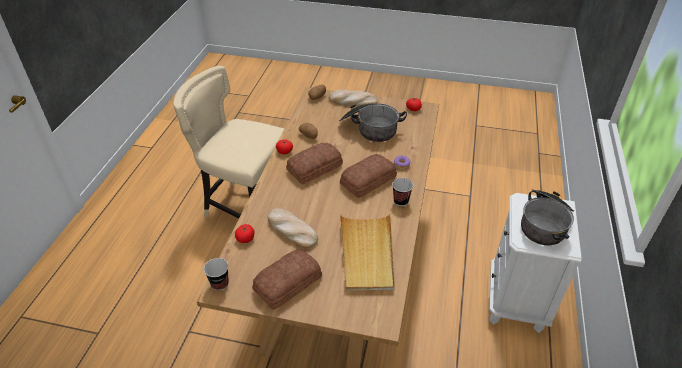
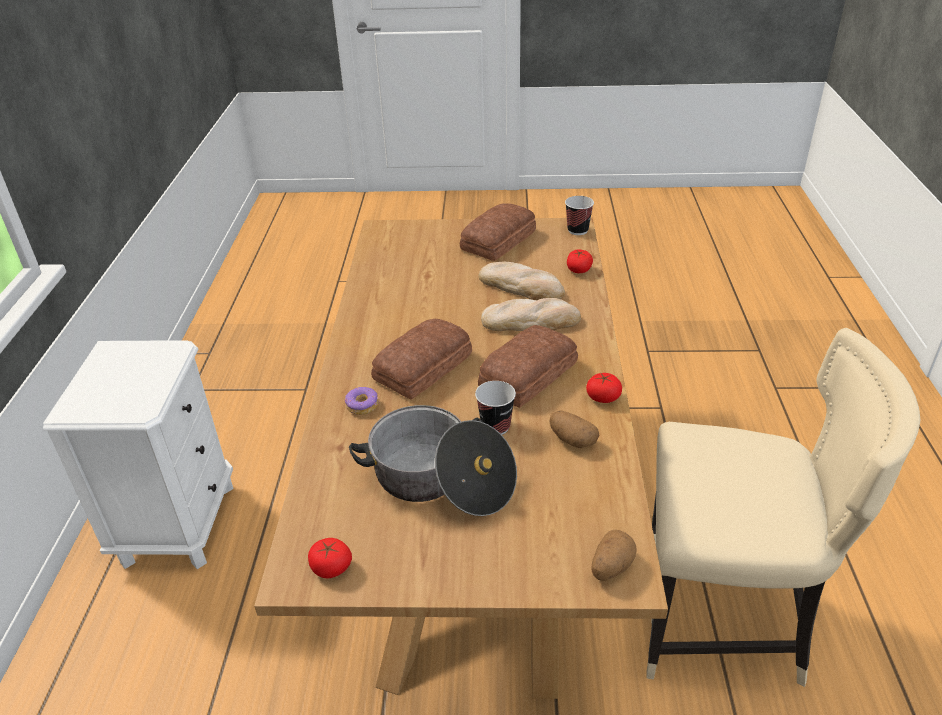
camera: 170 degrees right, 5 degrees down
(352, 101) = (506, 568): bread -> bread (530, 320)
(367, 254) = (408, 277): beige tray -> none
(401, 201) = (362, 344): cup -> cup (495, 426)
(544, 224) = (125, 376): cooking pot -> none

